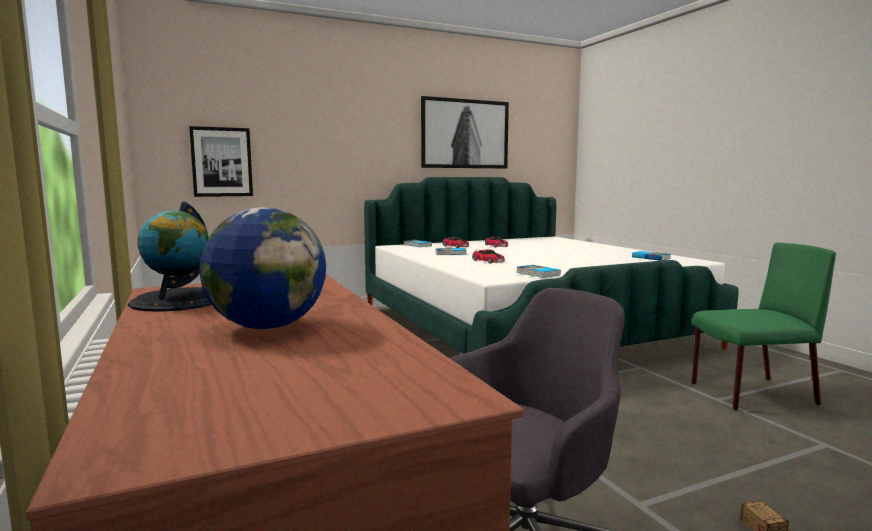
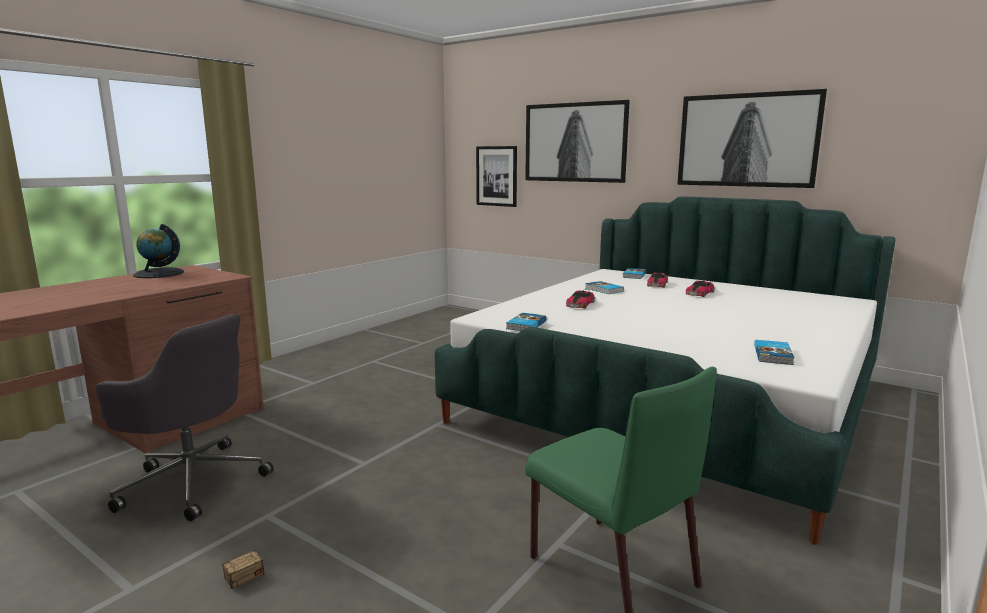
camera: 60 degrees right, 5 degrees up
(267, 327) = (97, 290): globe -> none
(321, 128) = (575, 142): none -> picture

